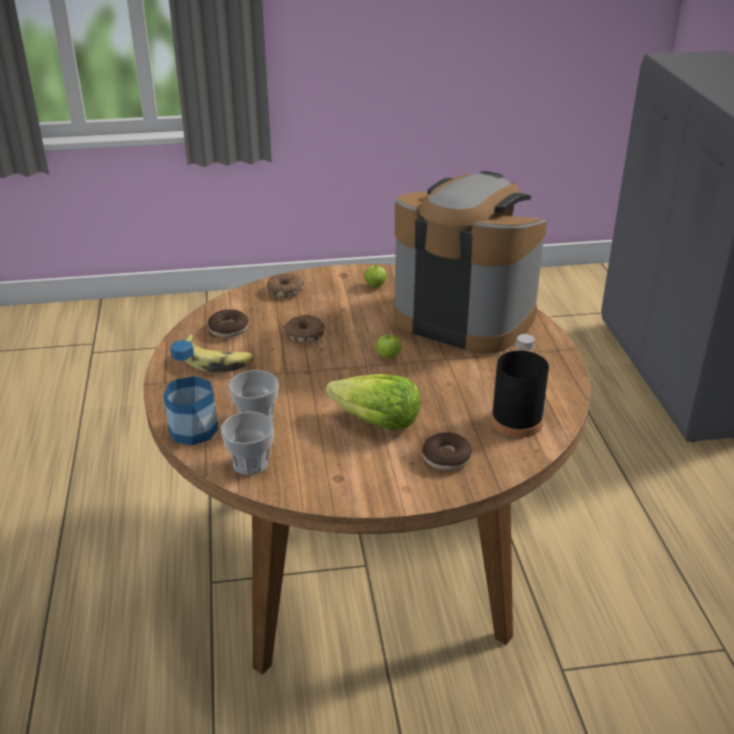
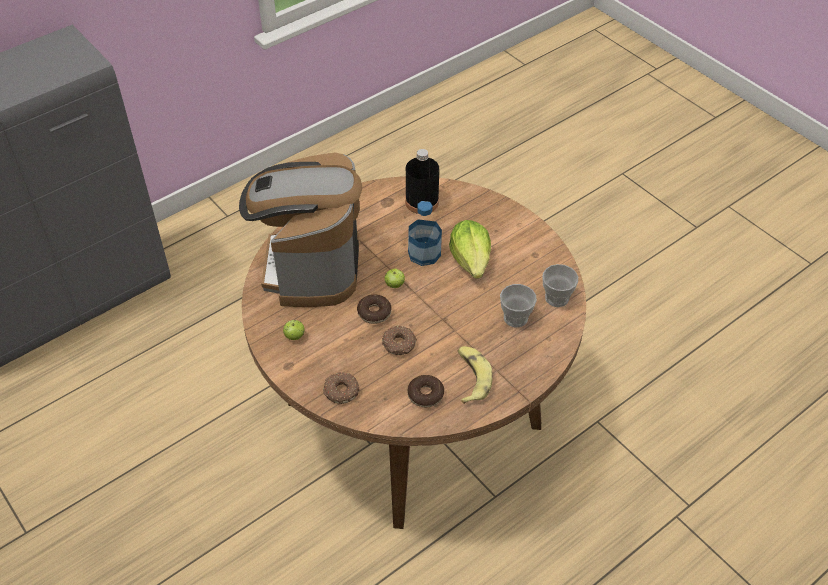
camera: 120 degrees left, 15 degrees up
(193, 430) = (552, 343): bottle -> bottle (424, 253)
(446, 458) = (480, 218): donut -> donut (374, 313)

